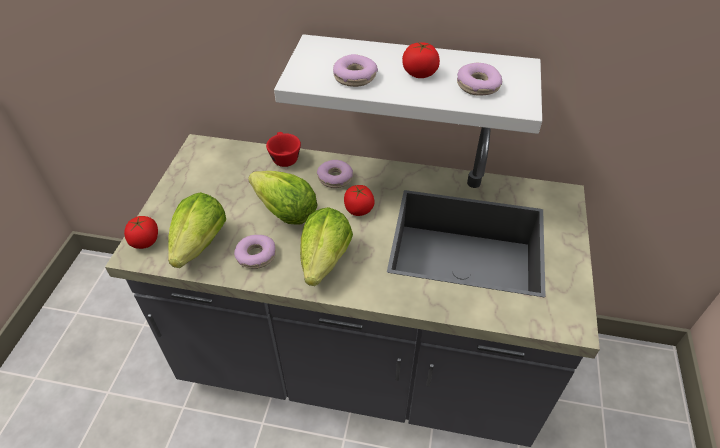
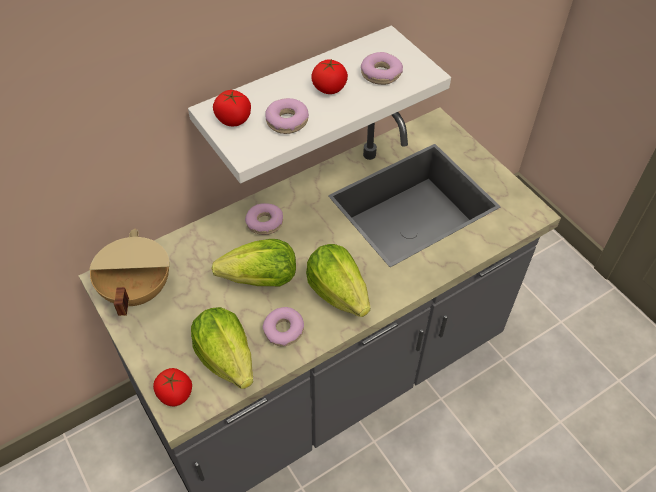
camera: 45 degrees left, 5 degrees up
(206, 164) = (135, 290): none -> beige cooking pot
(284, 157) = (199, 235): red cup -> none
(358, 209) = (314, 235): tomato -> tomato (233, 119)

